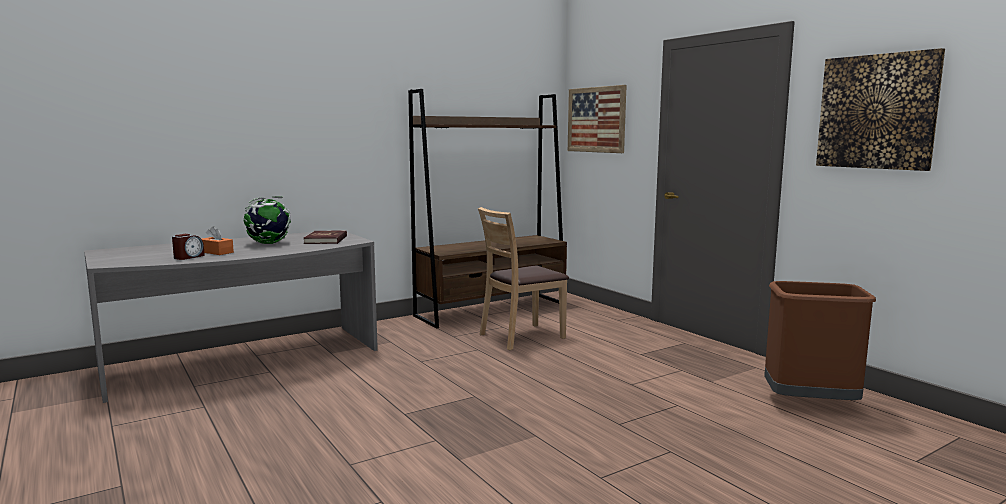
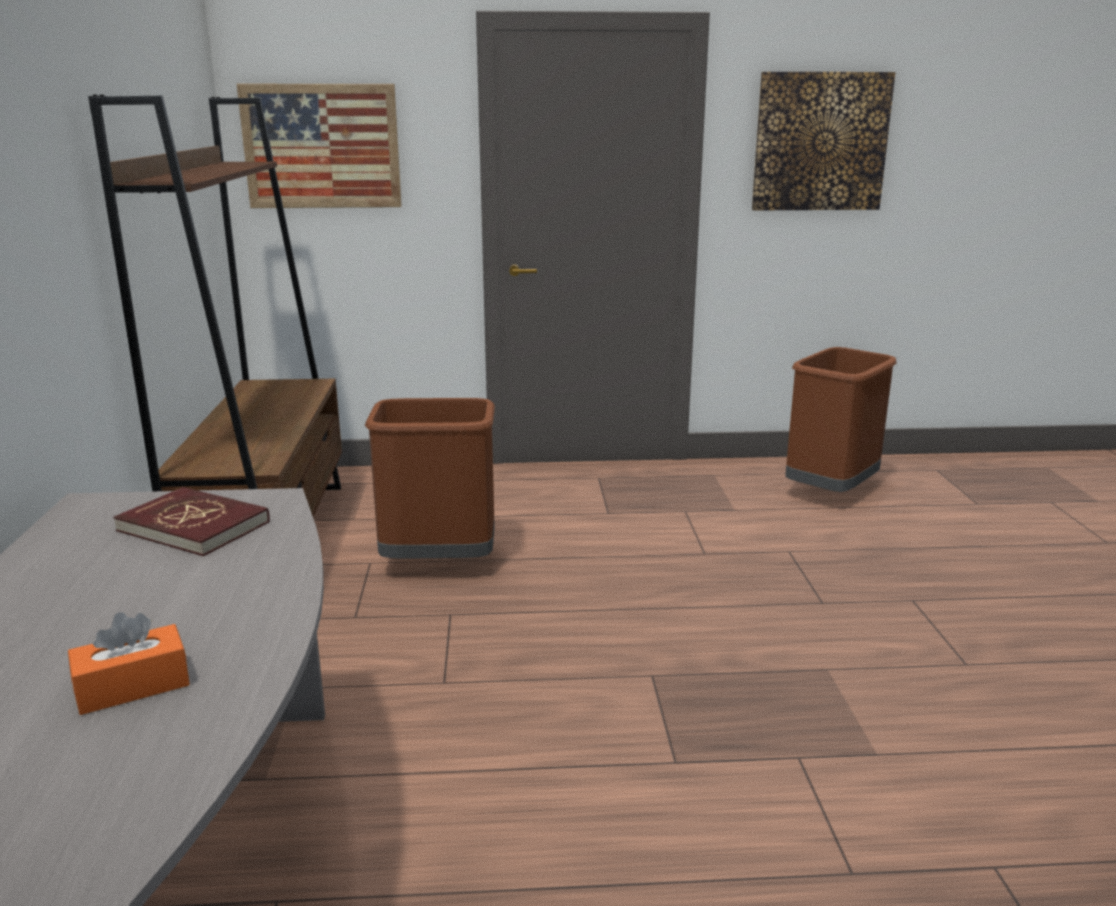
camera: 60 degrees left, 10 degrees up
(188, 257) = (144, 742): alarm clock -> none
(268, 244) = (123, 598): globe -> none
(521, 336) = (438, 563): brown chair -> brown trash can

